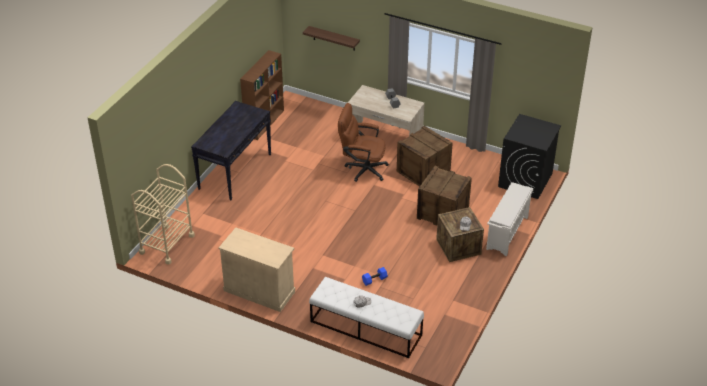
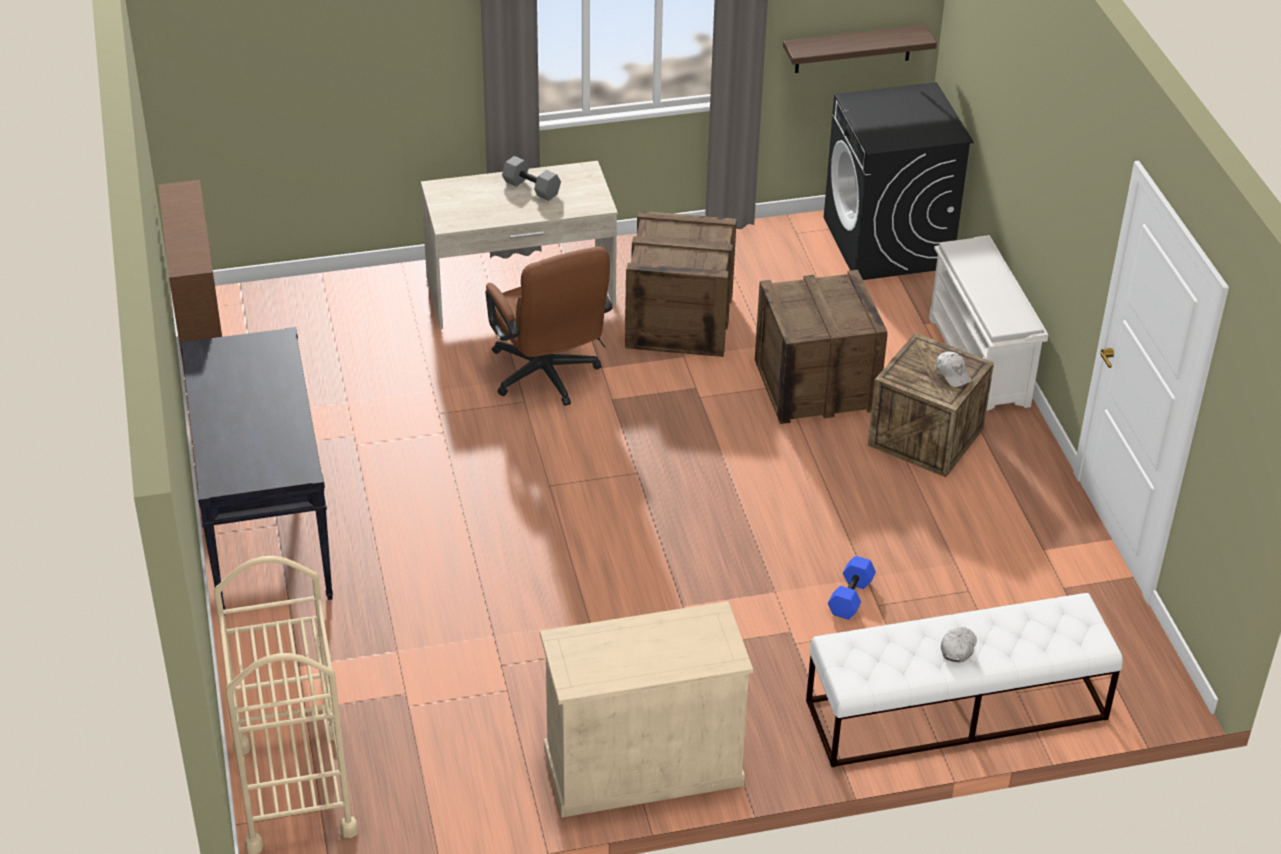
camera: 40 degrees left, 0 degrees up
(334, 38) = (310, 91): shelf -> shelf (853, 49)
(362, 169) = (548, 378): brown office chair -> brown office chair turned 90 degrees counterclockwise

